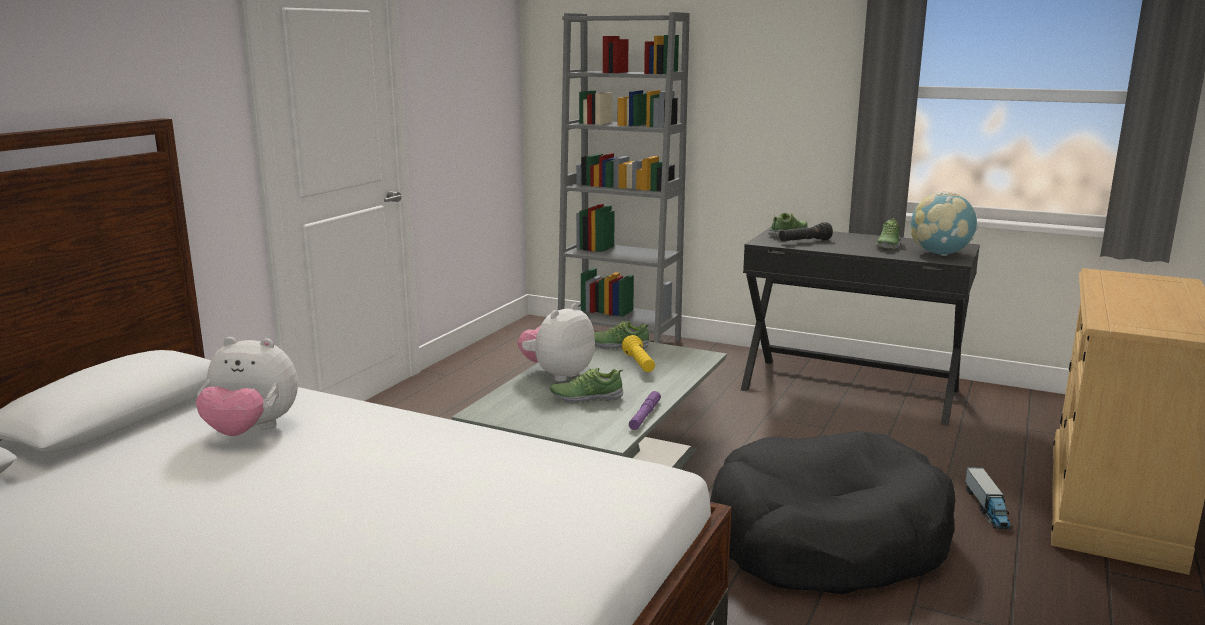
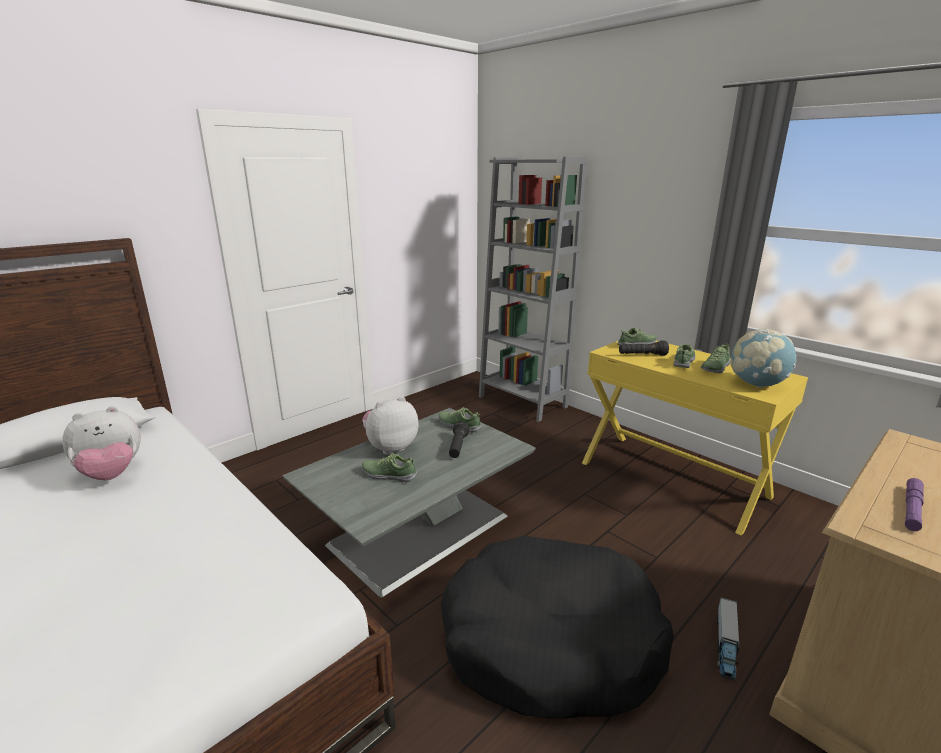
camera: 20 degrees right, 5 degrees up
(251, 431) = (111, 474): plush toy -> plush toy turned 60 degrees counterclockwise
(639, 364) = (458, 447): yellow flashlight -> black flashlight
(645, 415) = (414, 503): purple flashlight -> purple flashlight (912, 509)
(850, 389) = (673, 479): black desk -> yellow desk
(852, 243) = (684, 361): none -> shoe

